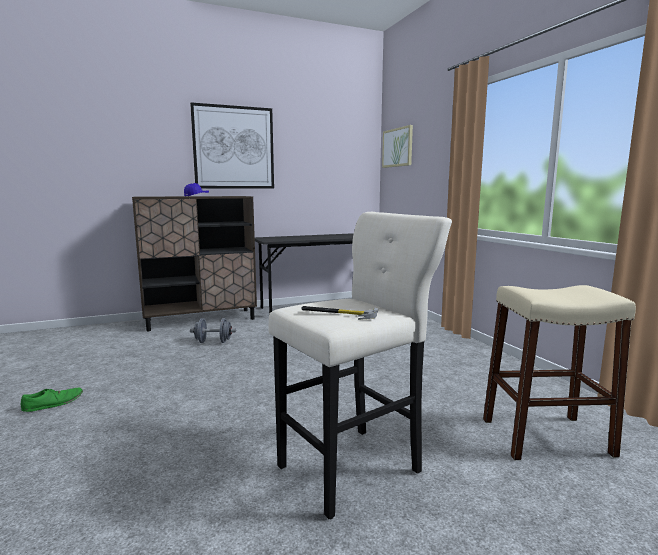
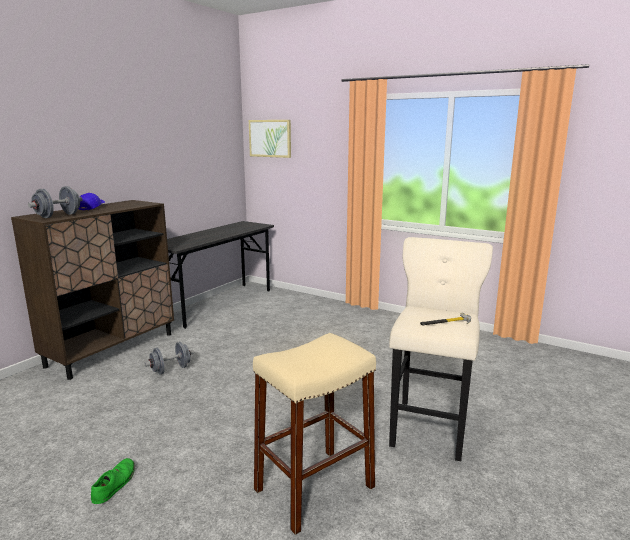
camera: 35 degrees left, 5 degrees up
(157, 196) = (58, 216): none -> grey dumbbell
(234, 148) = (115, 145): picture -> none
(545, 437) = (494, 368): beige stool -> beige stool (314, 488)

